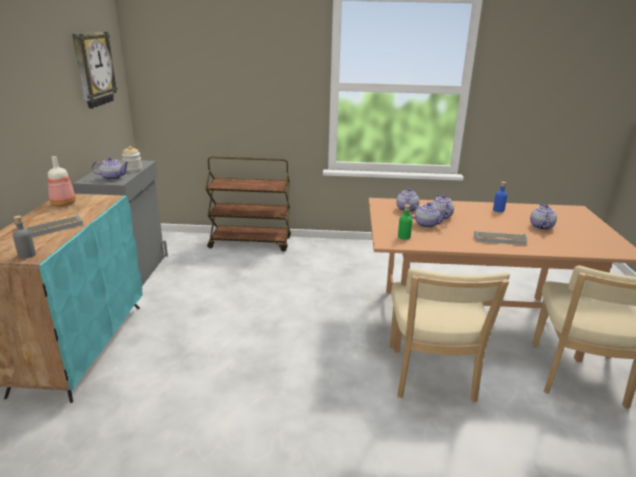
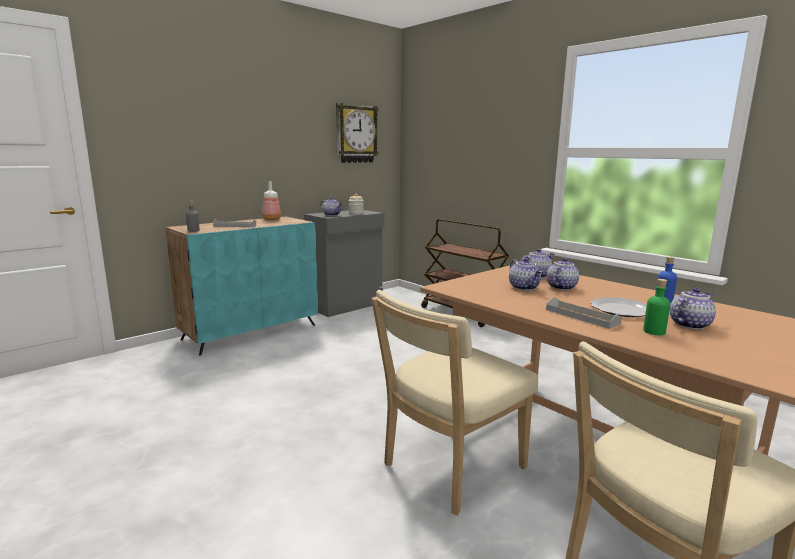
camera: 45 degrees right, 10 degrees down
(404, 237) = (472, 288): green bottle -> green bottle (654, 331)
(500, 226) = (620, 310): none -> plate

